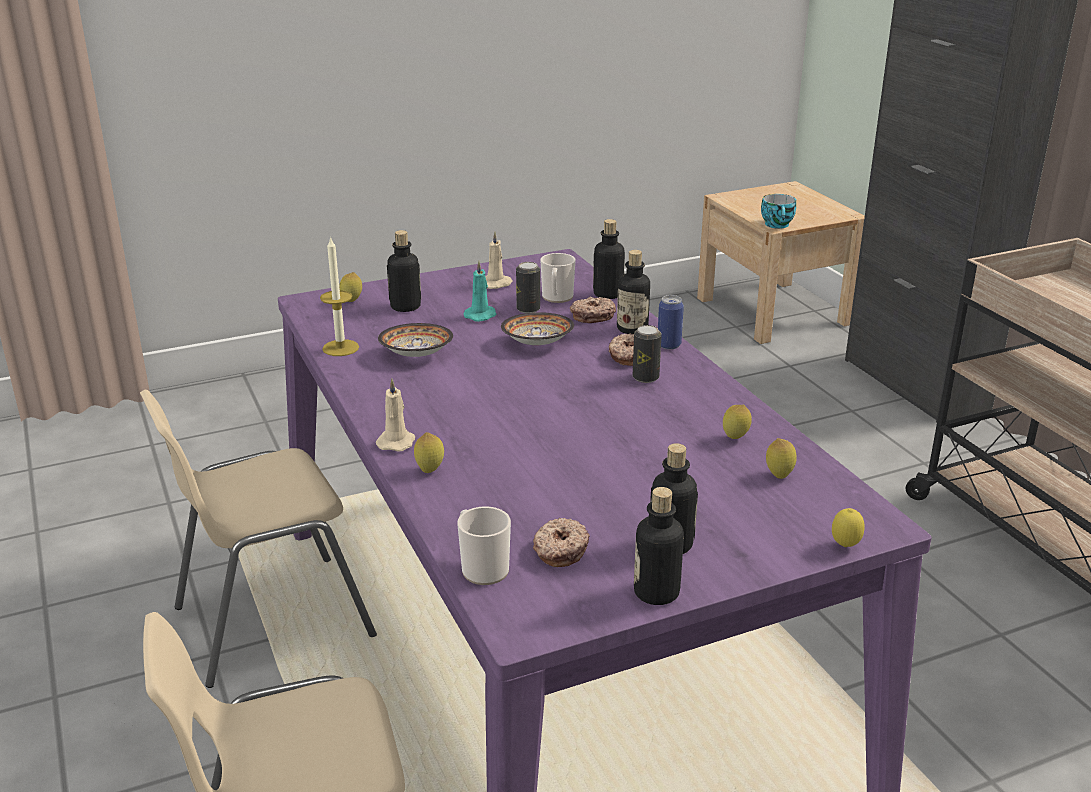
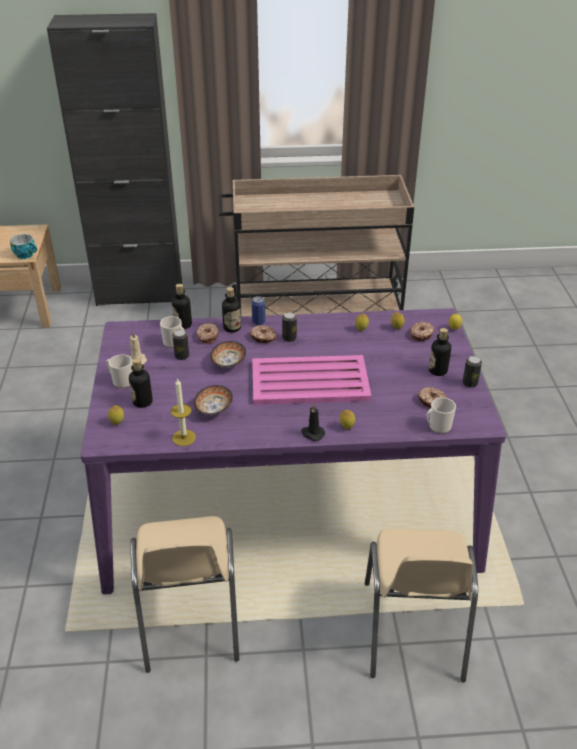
camera: 70 degrees left, 10 degrees up
(397, 442) = (312, 433): beige candle -> black candle
(442, 285) = (121, 381): none -> mug
(481, 315) = (177, 375): turquoise candle -> none
(536, 415) = (308, 381): none -> pink tray
(656, 592) = (470, 383): bottle -> can
(783, 508) = (421, 335): none -> donut

